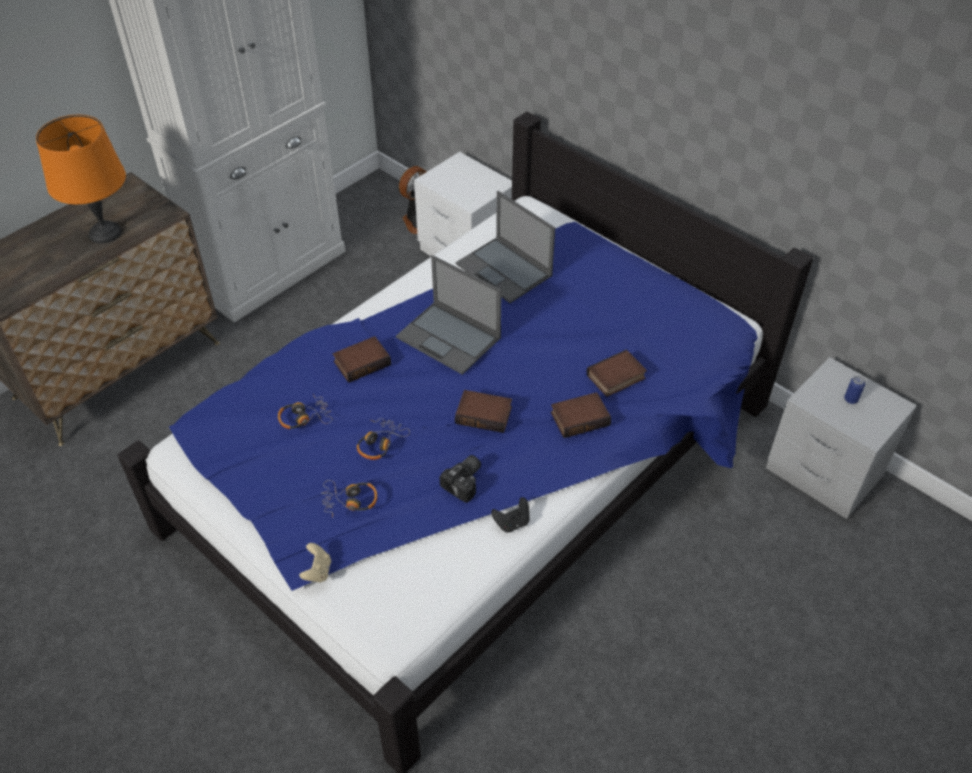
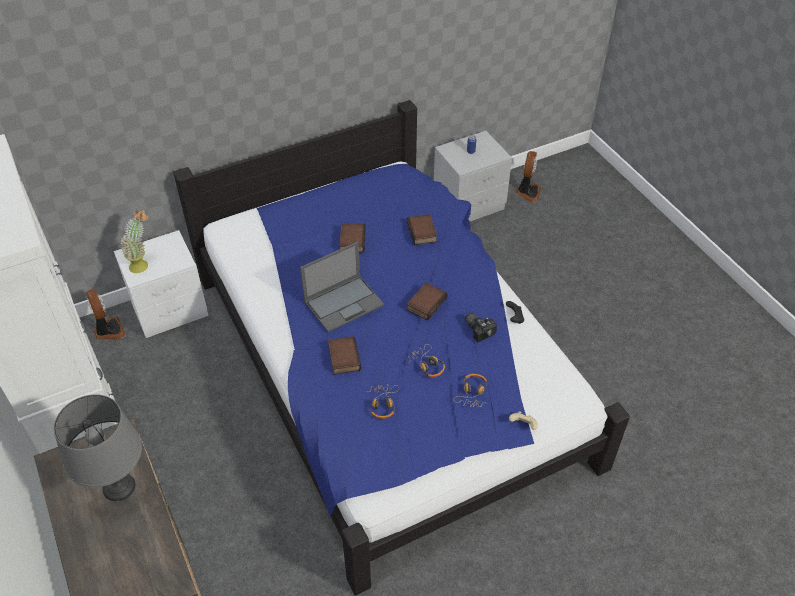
camera: 70 degrees left, 0 degrees up
(105, 233) = (120, 487): orange table lamp -> grey table lamp
(450, 177) = (143, 265): none -> potted plant
(505, 270) = (290, 255): laptop -> none
(580, 417) = (449, 258): book -> book (351, 240)
(908, 541) = (527, 192): none -> fan

